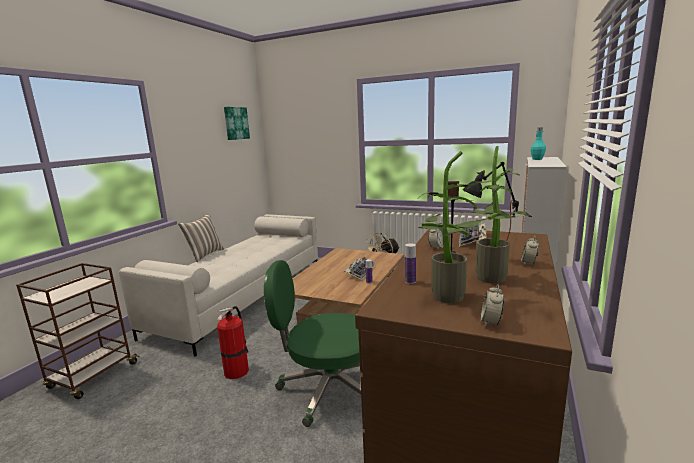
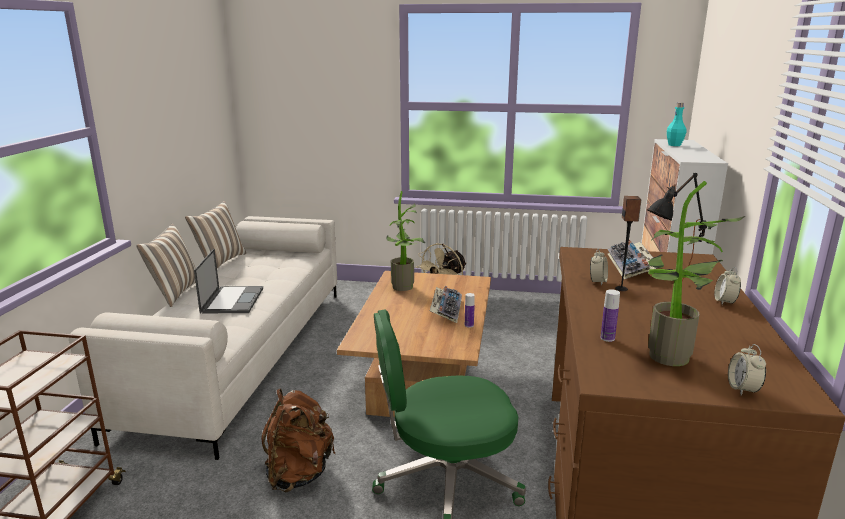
camera: 15 degrees left, 5 degrees up
(232, 260) = (232, 300): none -> laptop
(236, 123) = (197, 67): picture -> none
(237, 370) = (299, 473): fire extinguisher -> brown backpack
(241, 240) = (220, 262): none -> pillow
(495, 279) = (704, 327): potted plant -> potted plant (405, 287)

